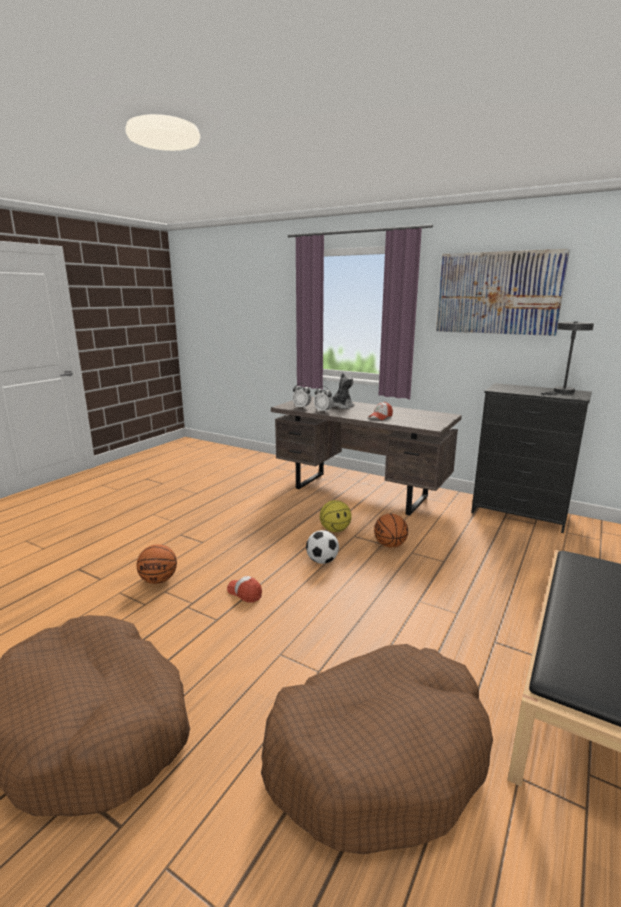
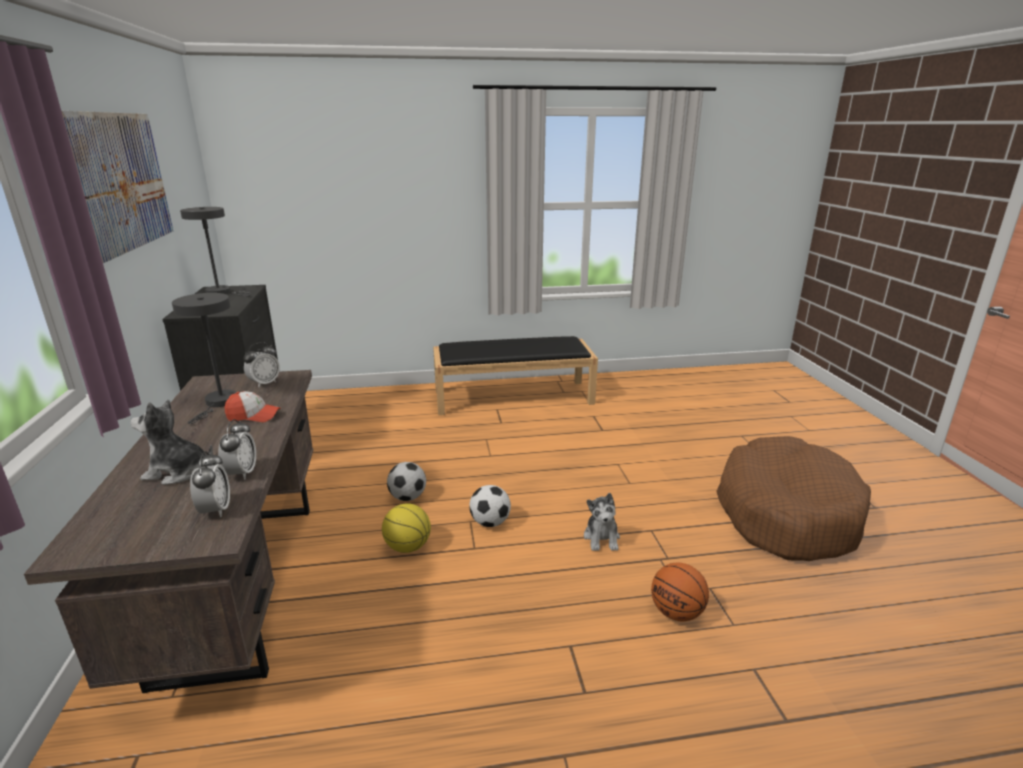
camera: 130 degrees left, 5 degrees up
(245, 593) = (602, 538): cap -> plush toy
(377, 755) = (634, 430): brown dog bed -> none
(390, 545) = (407, 497): basketball -> football
(408, 414) = (219, 403): none -> grey table lamp
(427, 422) = (264, 383): none -> alarm clock

